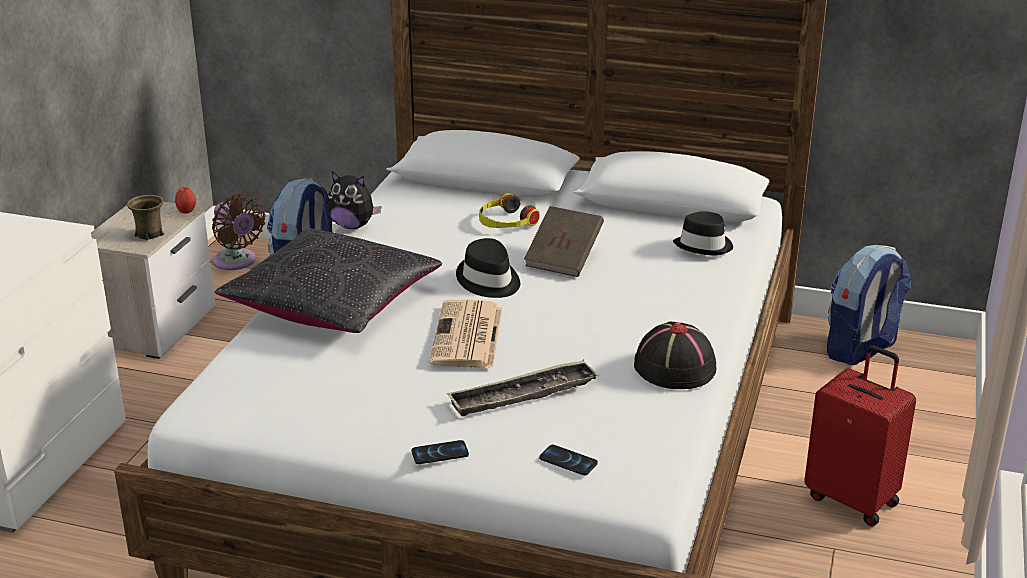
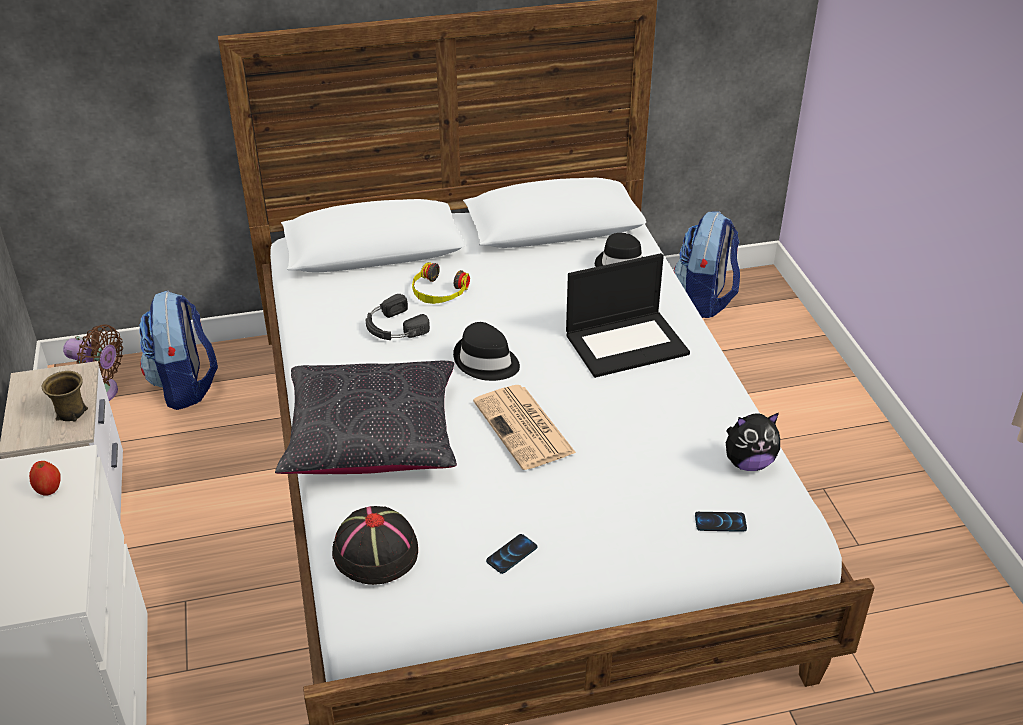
camera: 30 degrees left, 10 degrees up
(186, 211) = (84, 372): apple -> apple (48, 489)
(353, 226) = (304, 342): plush toy -> plush toy (748, 463)
(437, 236) = (393, 327): none -> black headphones
(440, 453) = (615, 559): phone -> phone (511, 554)
(523, 395) = (624, 471): tray -> none
(564, 259) = (524, 315): brown book -> none
(638, 305) = (627, 343): none -> laptop
(674, 367) = (710, 396): black hat -> black hat (375, 552)
(852, 499) = (802, 439): red suitcase -> none

